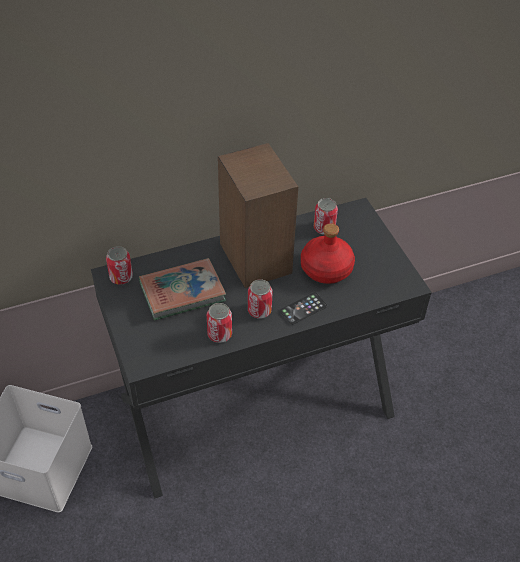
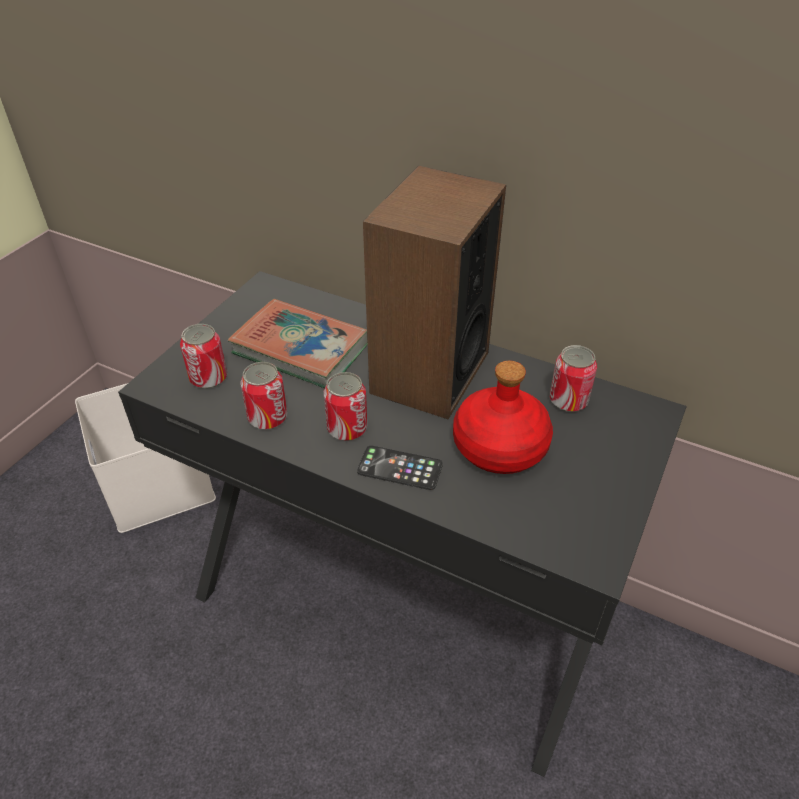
camera: 50 degrees right, 5 degrees down
(121, 277) = (271, 295): can -> can (208, 378)

